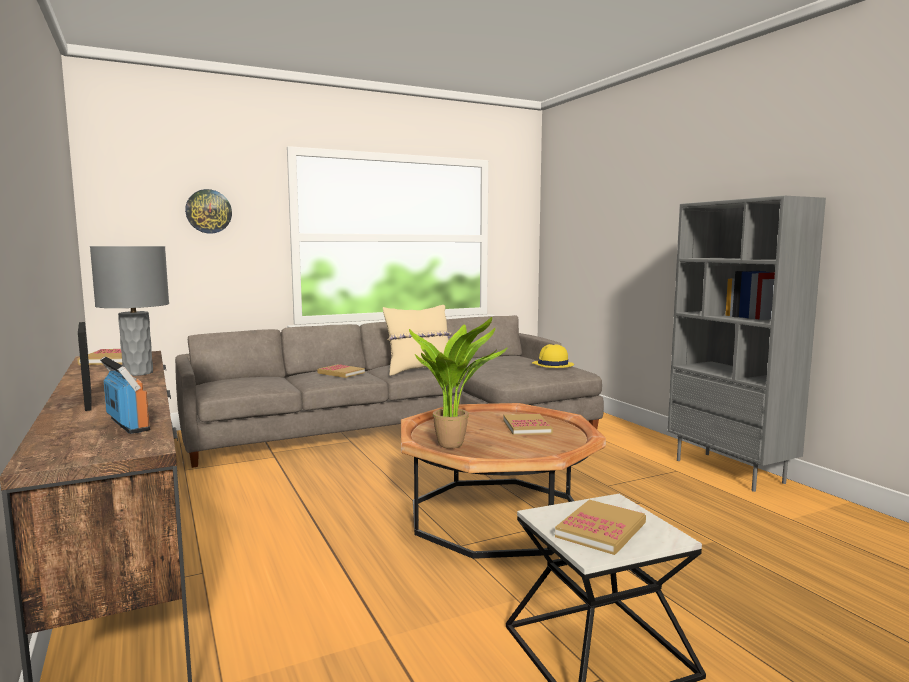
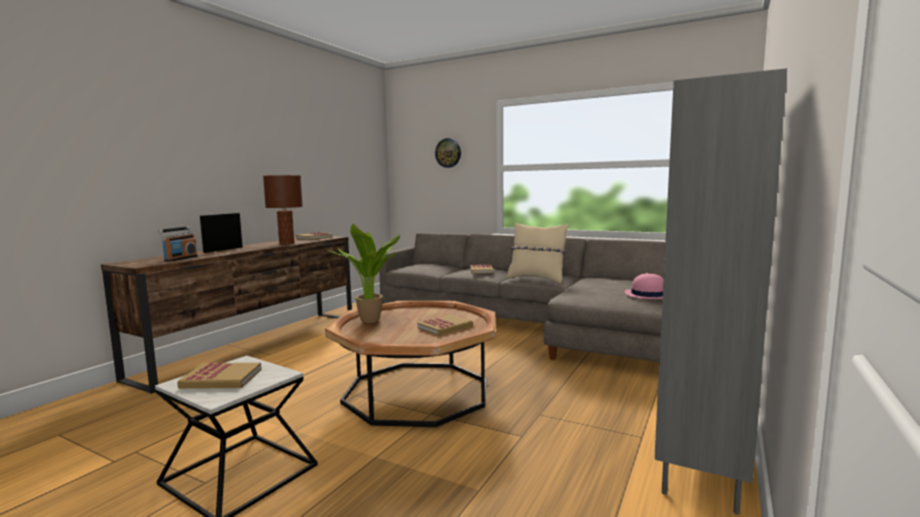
camera: 55 degrees right, 0 degrees up
(138, 373) = (286, 243): grey table lamp -> brown table lamp
(552, 365) = (647, 295): yellow hat -> pink hat

